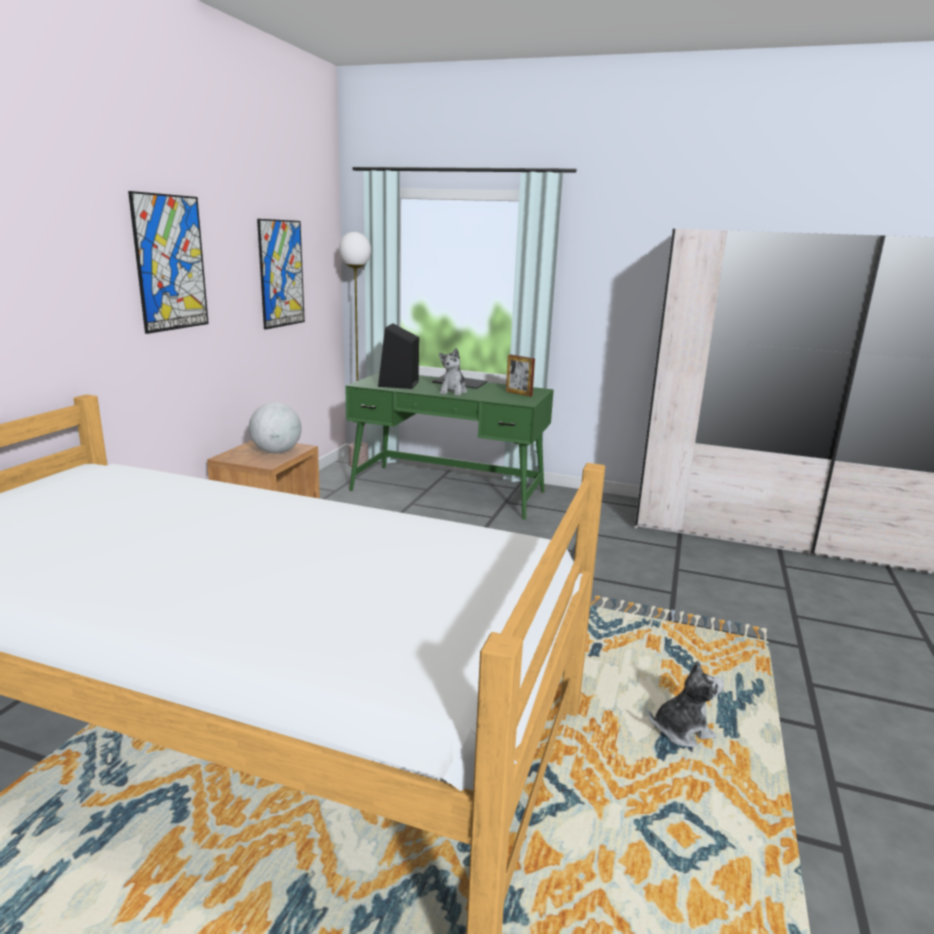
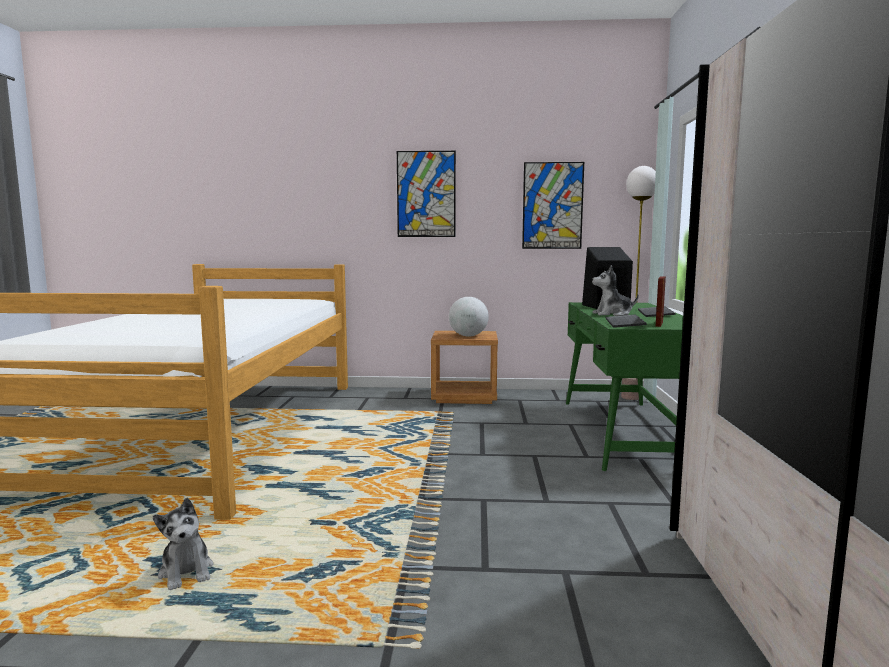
camera: 75 degrees right, 10 degrees down
(509, 398) = (626, 323): none -> keyboard

